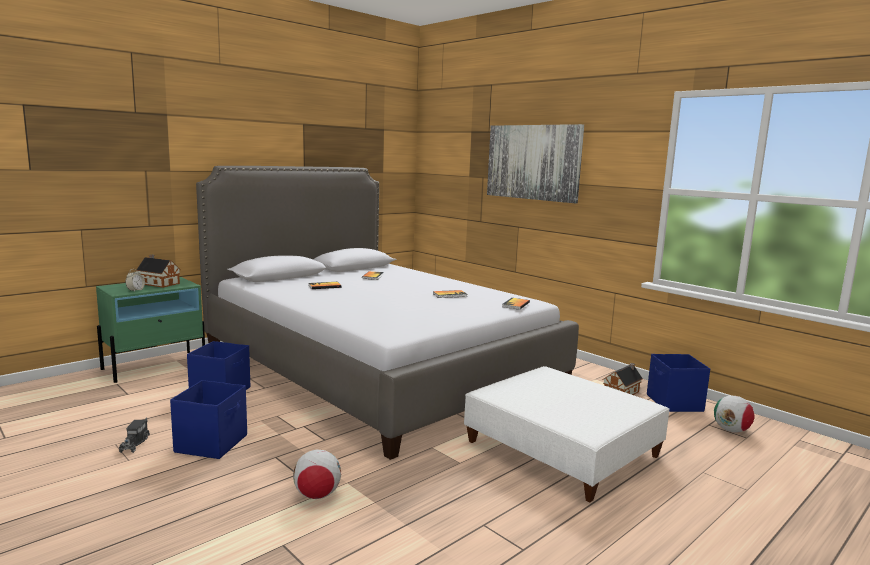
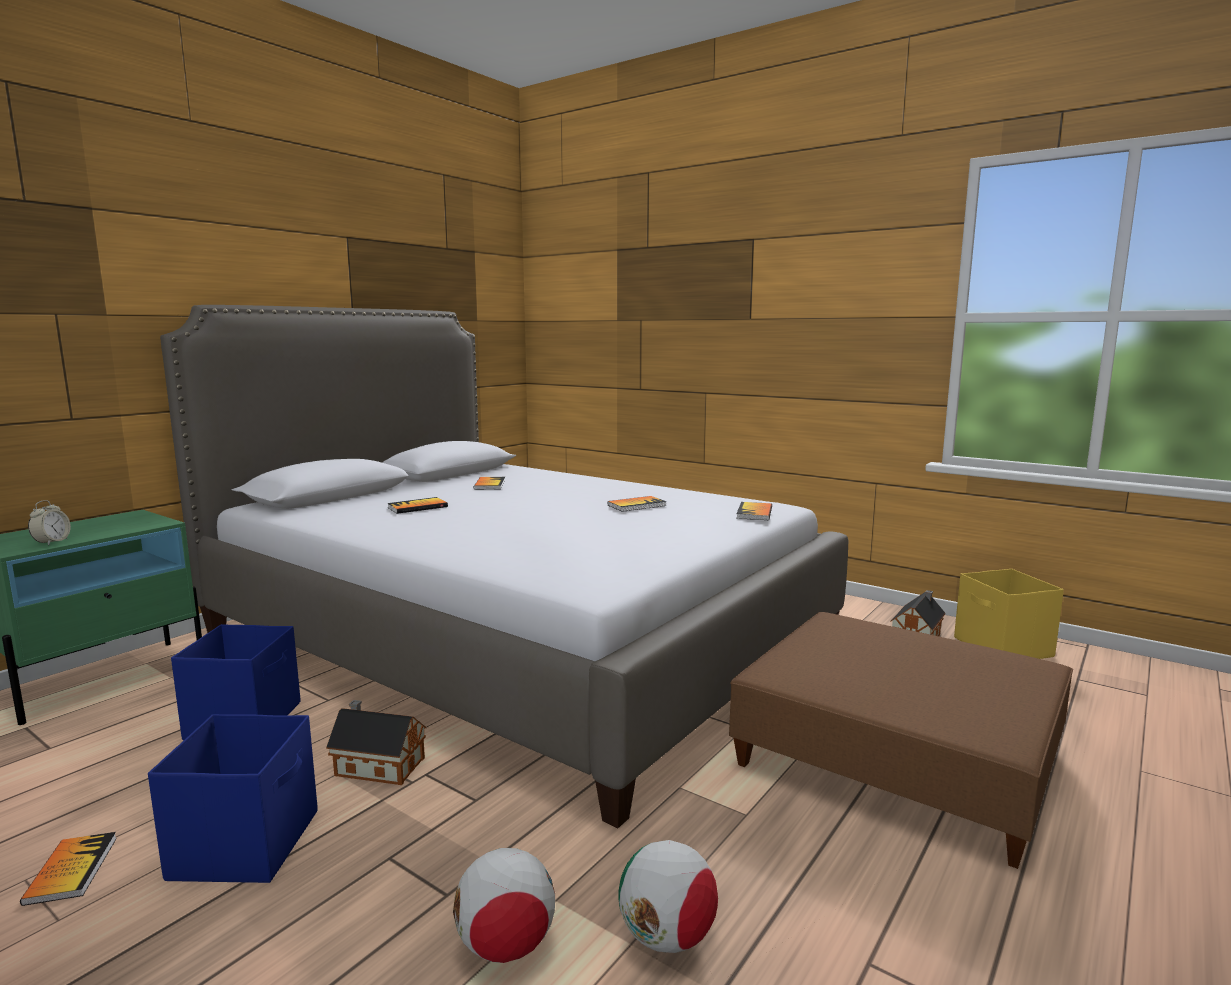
camera: 10 degrees left, 0 degrees up
(135, 443) = (71, 870): toy truck -> book
(158, 283) = (99, 525): toy house -> toy house (377, 765)
(533, 162) = (727, 289): picture -> none
(561, 448) = (897, 757): white ottoman -> brown ottoman
(674, 403) = (1003, 648): blue storage box -> yellow storage box
(731, 430) = (1116, 685): football -> football (667, 937)

